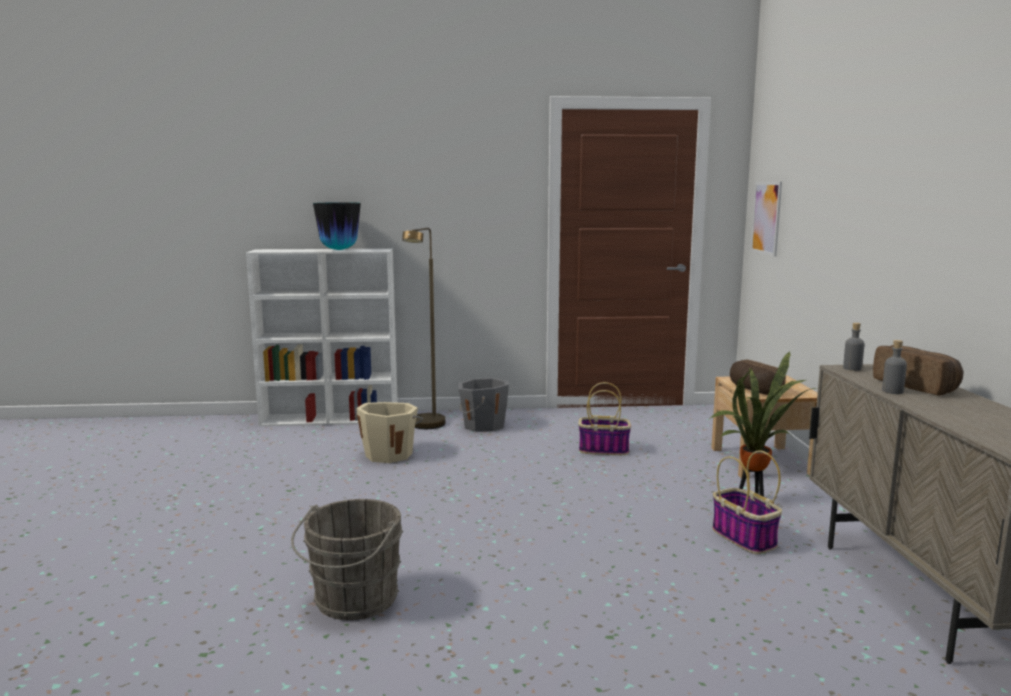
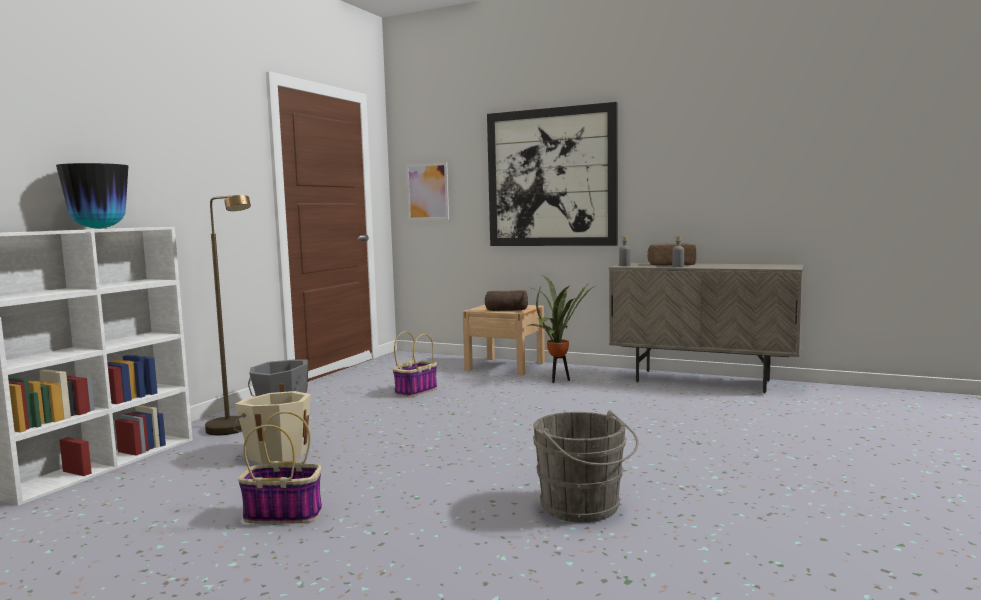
camera: 60 degrees left, 5 degrees down
(745, 538) = (606, 392): basket -> basket (285, 514)
(856, 214) = (551, 178): none -> picture

